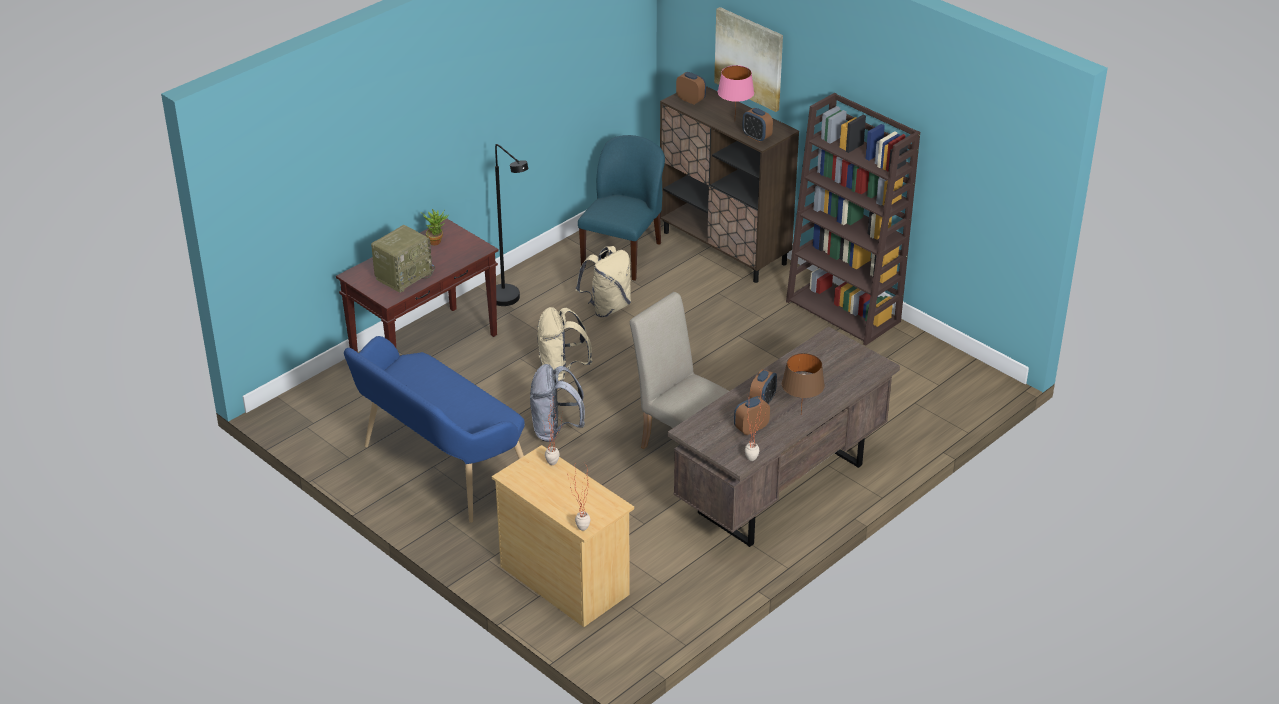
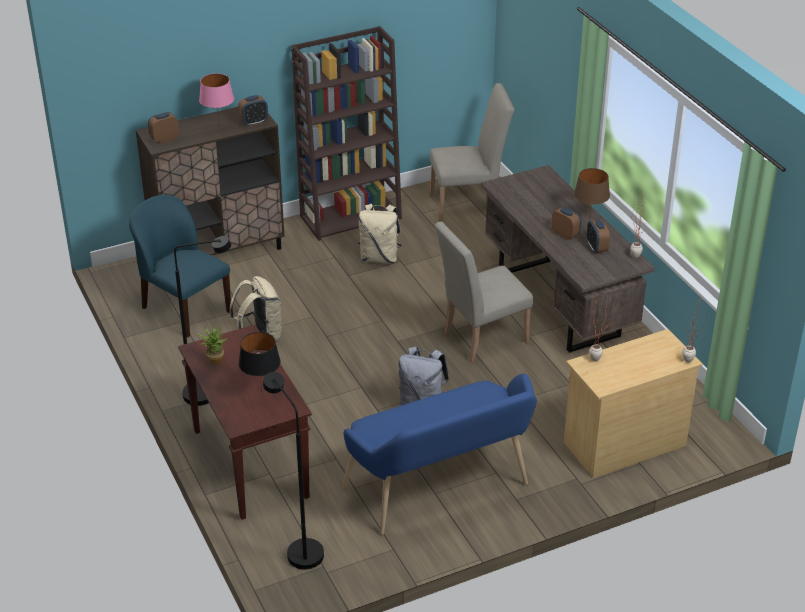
camera: 70 degrees left, 0 degrees up
(329, 404) = (299, 549): none -> black floor lamp
(404, 275) = (261, 391): radio -> black table lamp
(562, 371) = (338, 383): beige backpack -> beige backpack (379, 257)
(749, 58) = (189, 72): picture -> none
(929, 386) = (469, 204): none -> beige chair

